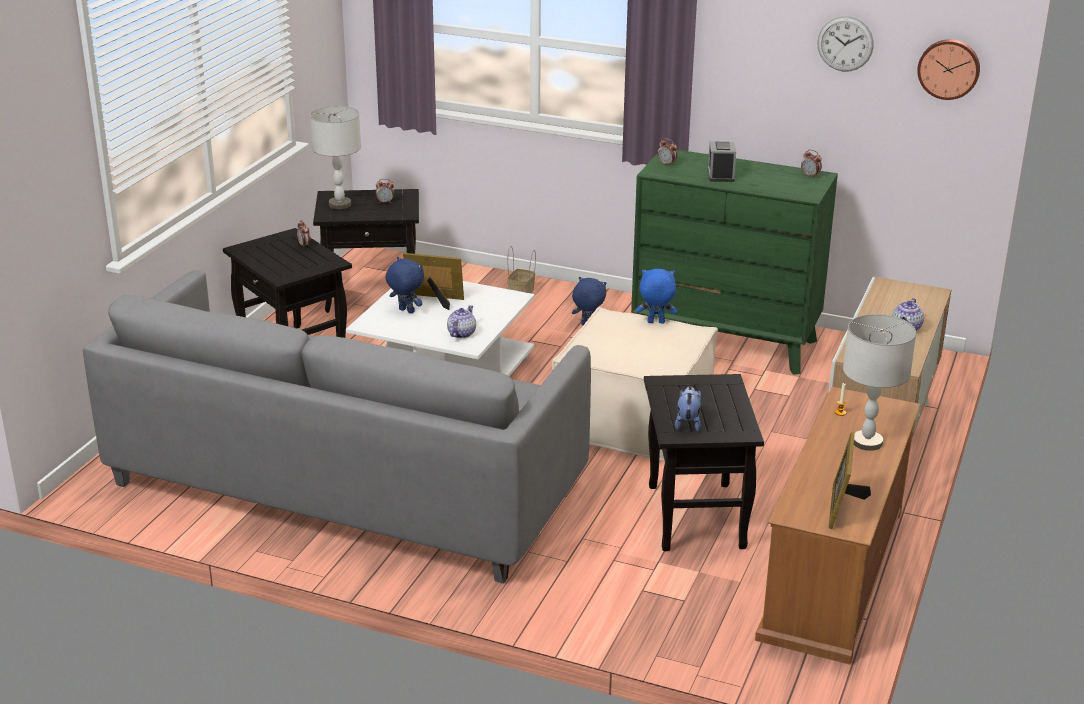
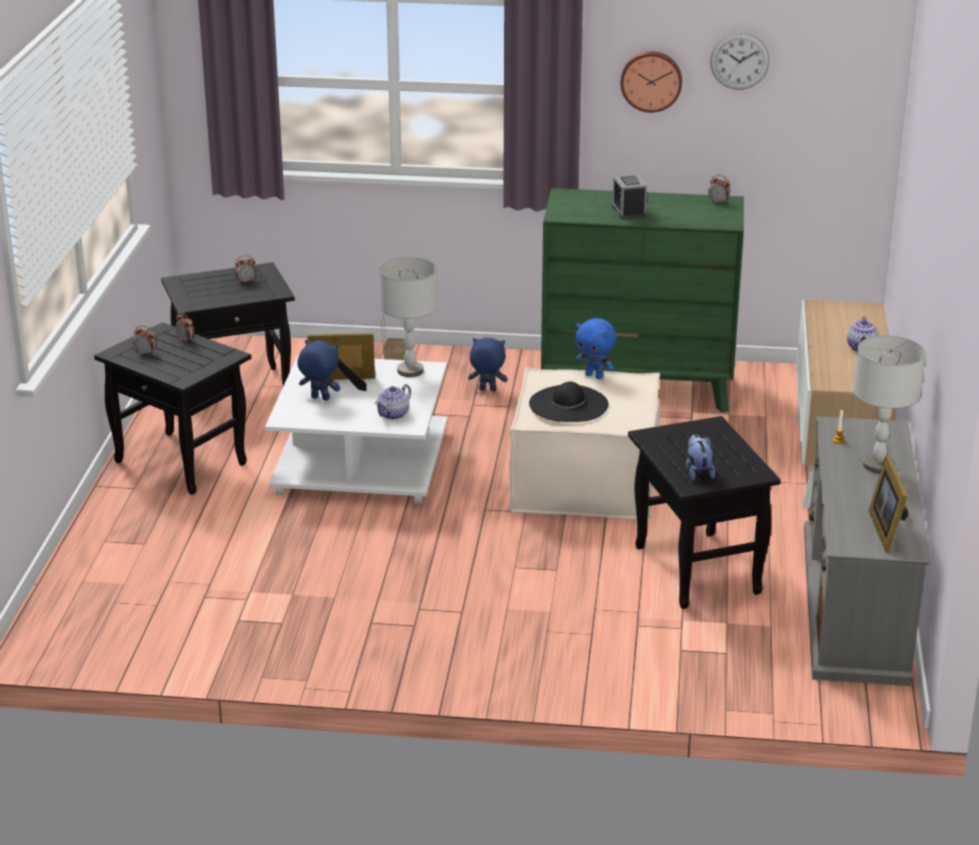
camera: 15 degrees left, 0 degrees up
(339, 204) = (196, 290): grey table lamp -> grey table lamp (410, 371)
(345, 484) = (319, 594): grey sofa -> none
(461, 333) = (393, 414): teapot -> teapot turned 150 degrees counterclockwise
(615, 345) = (568, 404): none -> black hat
(655, 322) = (595, 376): blue plush toy -> blue plush toy turned 135 degrees counterclockwise
(667, 164) = (567, 206): alarm clock -> alarm clock (146, 353)
(834, 574) = (856, 604): brown tv stand -> grey tv stand
(949, 68) = (848, 77): wall clock -> wall clock (651, 80)

